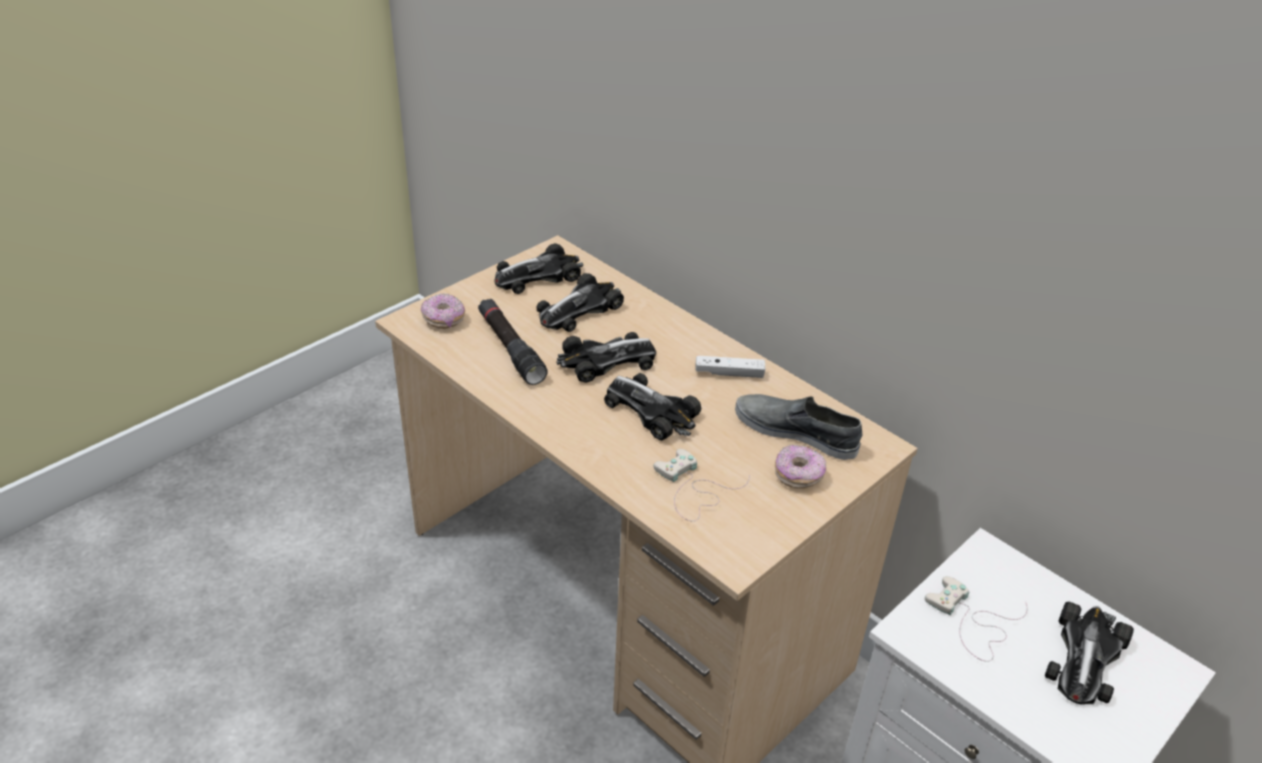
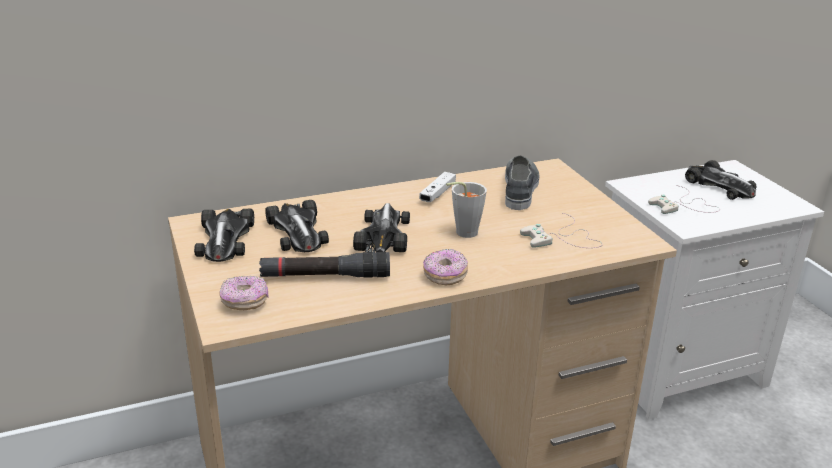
camera: 65 degrees left, 10 degrees down
(651, 411) = (462, 233): toy car -> grey cup
(796, 431) = (520, 188): grey shoe -> grey shoe turned 135 degrees clockwise
(798, 475) = (566, 199): donut -> donut (445, 276)

